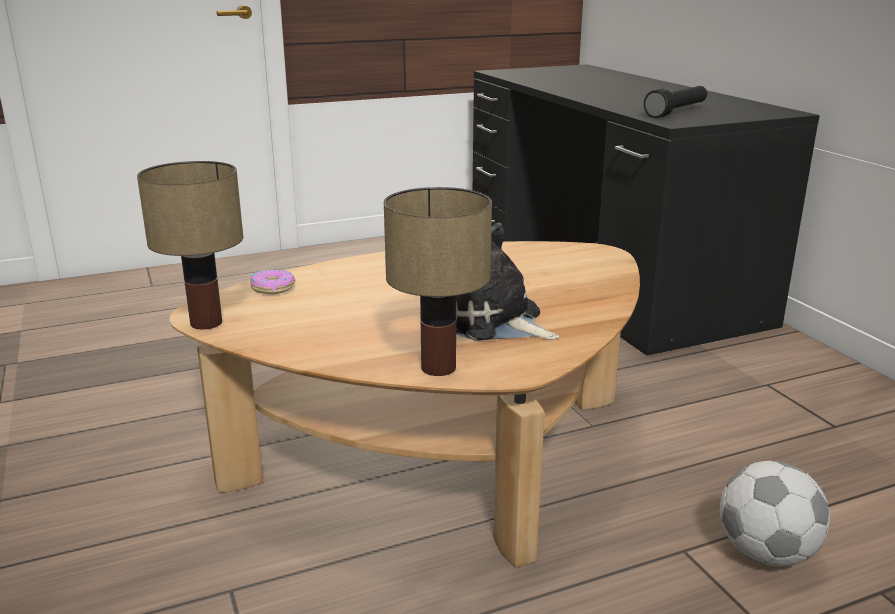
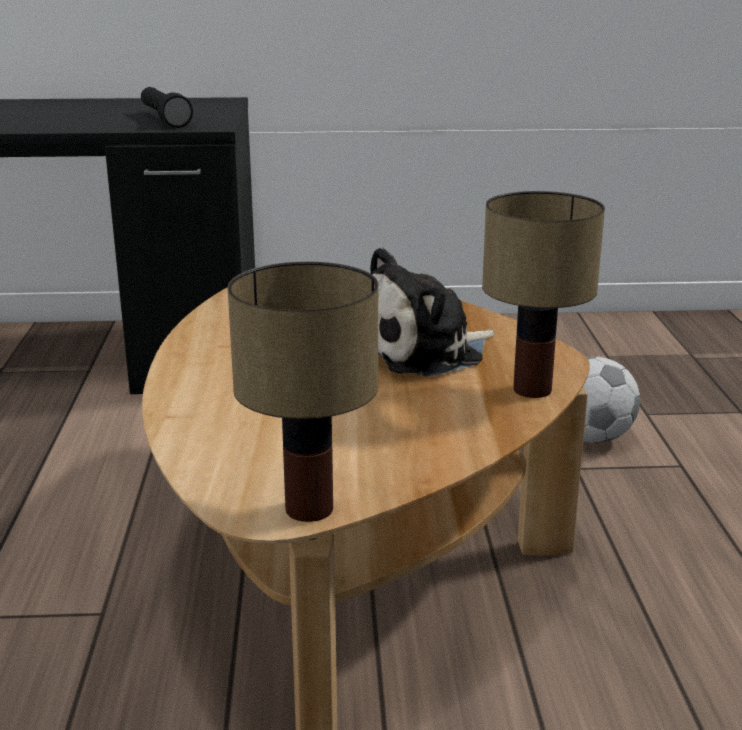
camera: 70 degrees left, 0 degrees up
(273, 288) = (216, 453): donut -> none

